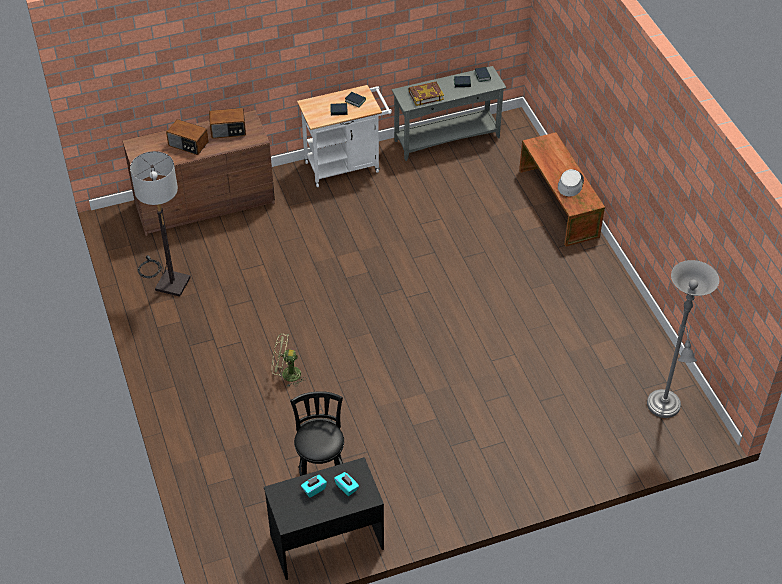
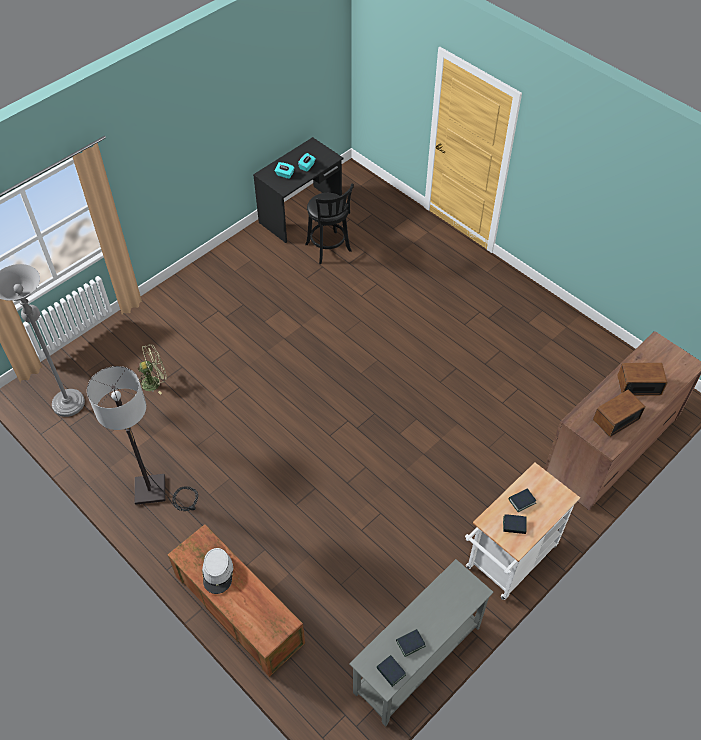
camera: 155 degrees right, 5 degrees up
(166, 280) = (573, 353): floor lamp -> floor lamp (160, 493)
(286, 374) = (407, 311): green fan -> green fan (155, 382)
(425, 95) = (444, 598): book -> none

